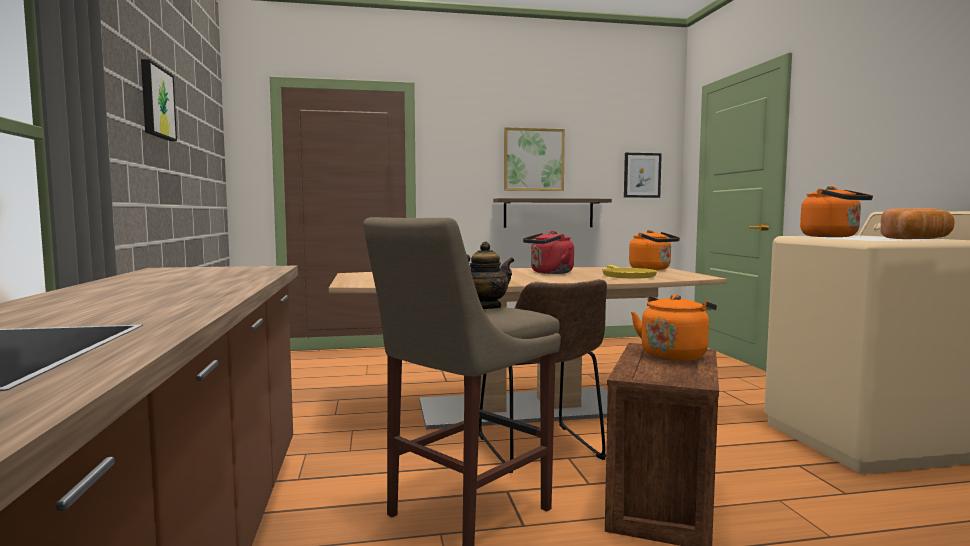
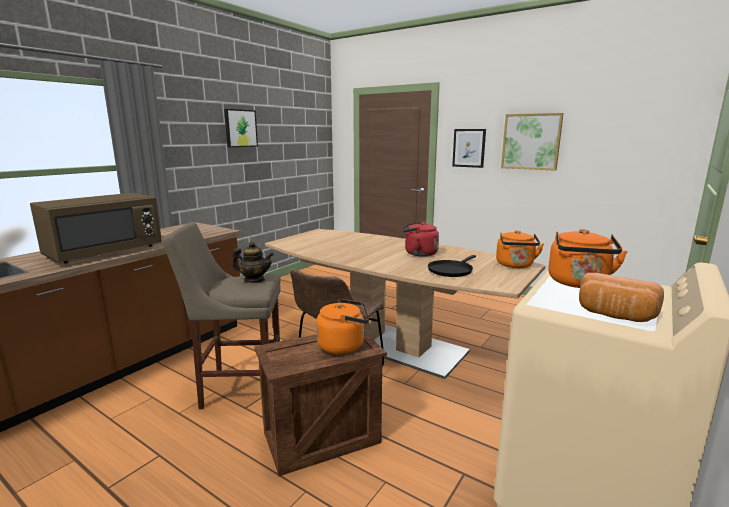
camera: 45 degrees right, 10 degrees up
(177, 295) = (105, 252): none -> brown microwave
(548, 213) = (540, 189): shelf -> none
(627, 276) = (451, 270): yellow frying pan -> black frying pan
(642, 175) = (651, 157): picture -> picture (469, 148)

